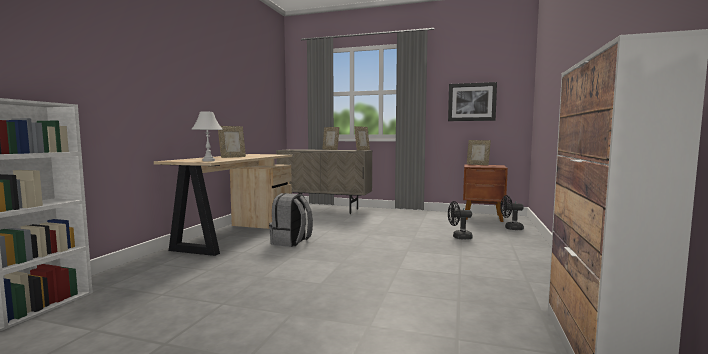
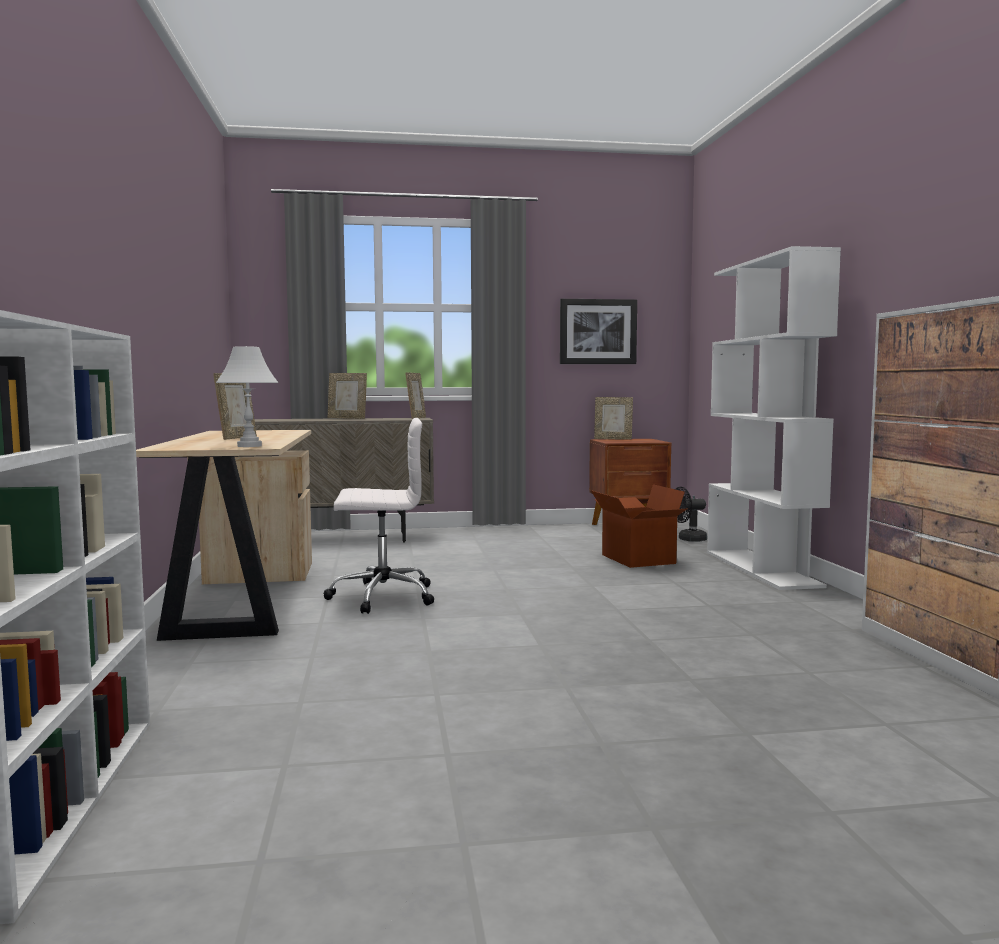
camera: 25 degrees left, 0 degrees up
(291, 242) = (381, 597): grey backpack -> white office chair
(459, 237) = (636, 559): black fan -> cardboard box
(534, 253) = (762, 569): none -> white bookcase

